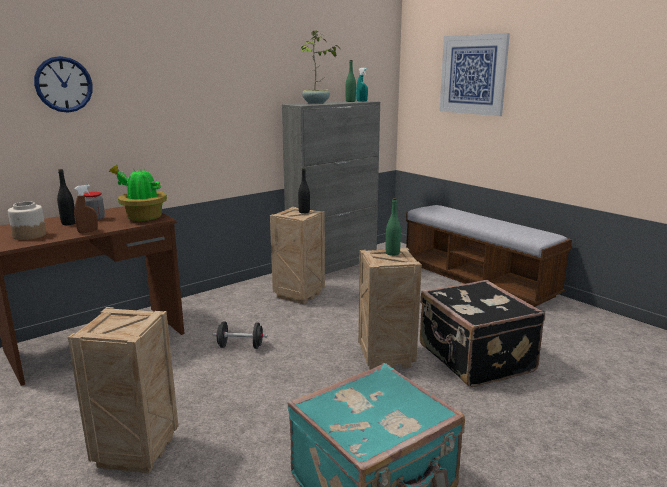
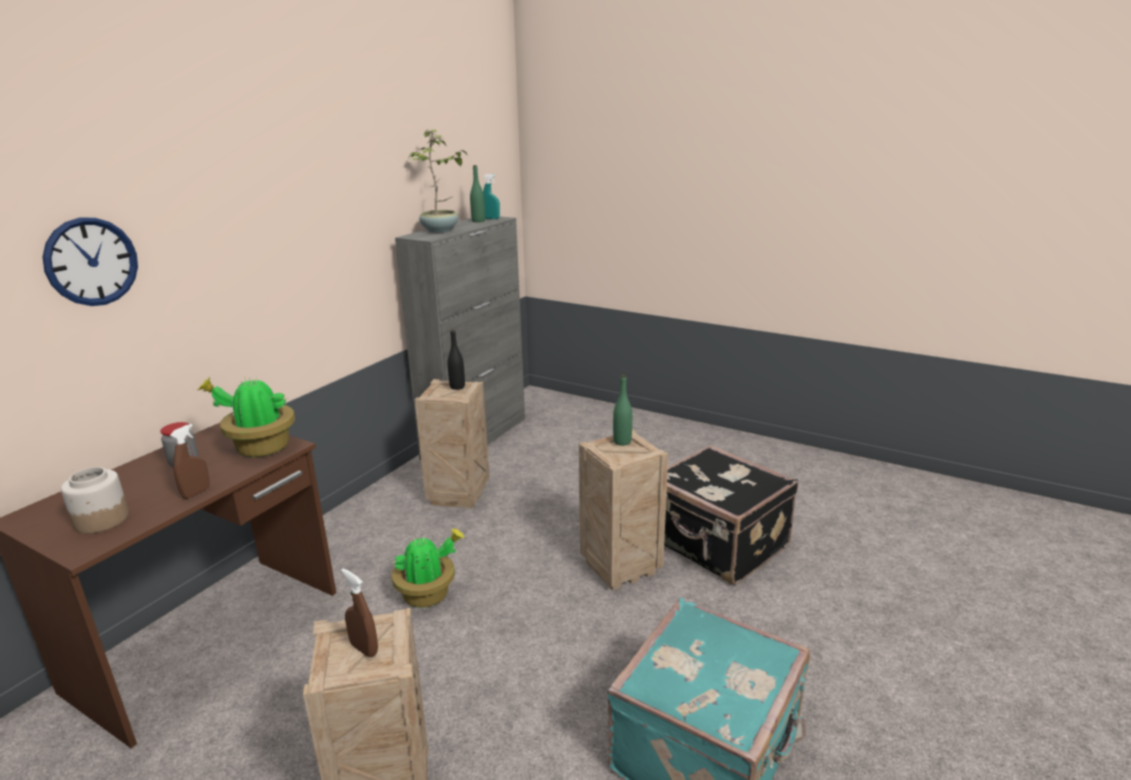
camera: 20 degrees left, 5 degrees up
(69, 223) = (147, 481): black bottle -> none
(121, 324) = (364, 649): none -> brown spray bottle
(240, 346) = (428, 594): black dumbbell -> potted plant
(473, 75) = (629, 176): picture -> none
(477, 279) = (659, 428): bench -> none

